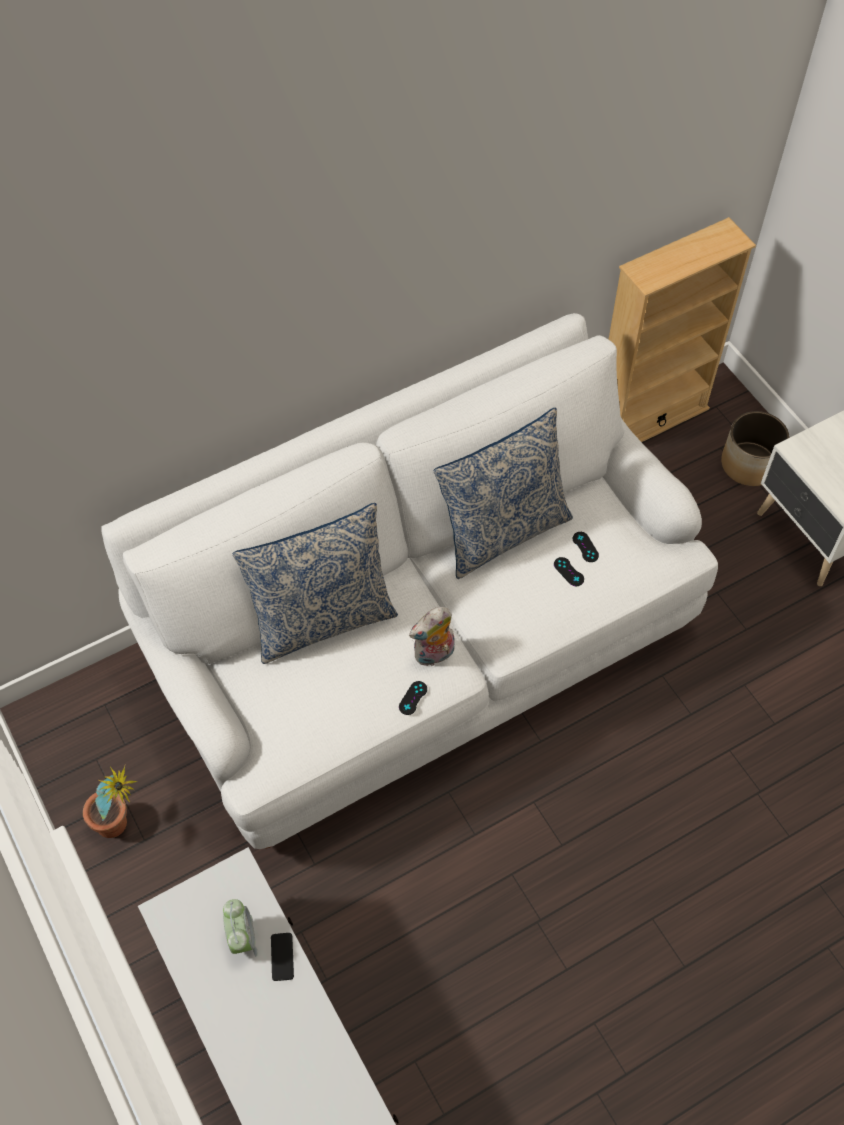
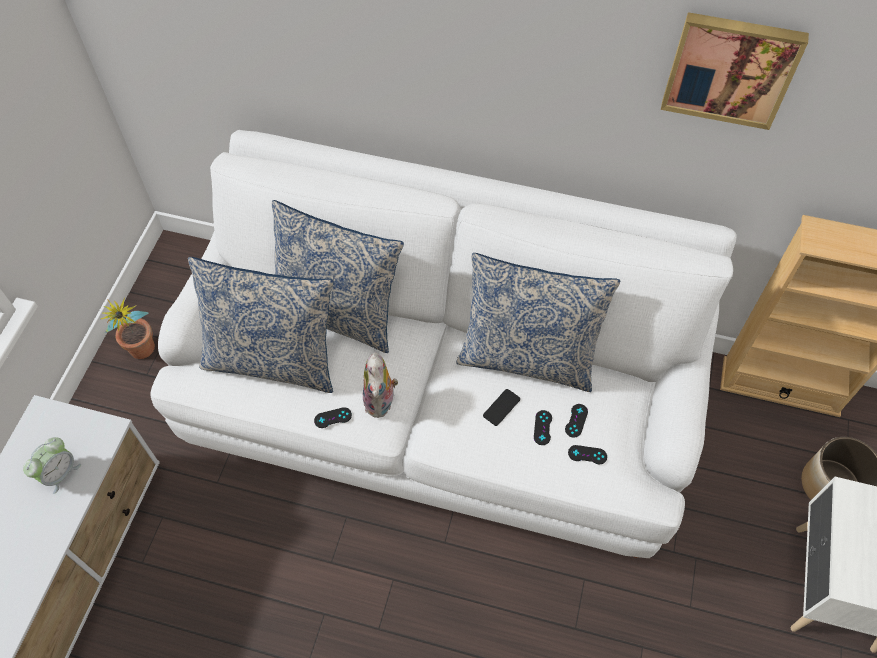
camera: 45 degrees right, 0 degrees up
(282, 957) = (65, 510): phone -> phone (501, 407)
(315, 697) = (273, 360): none -> pillow
(434, 655) = (381, 402): plush toy -> plush toy turned 105 degrees counterclockwise
(536, 190) = (730, 68): none -> picture
(618, 564) = (587, 455): none -> black game controller

